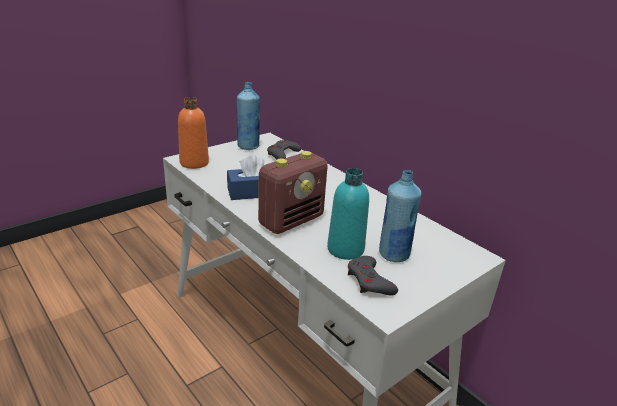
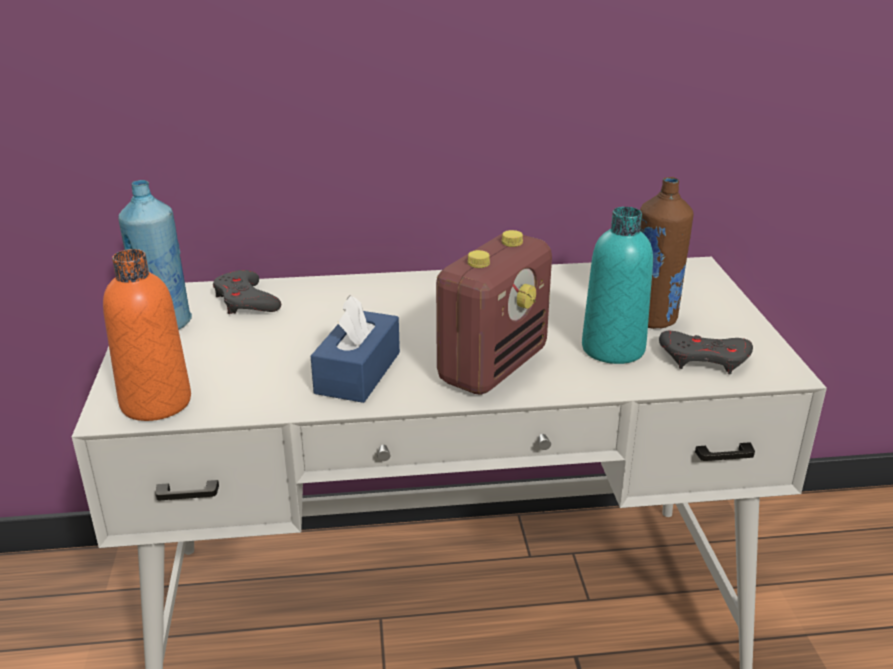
camera: 55 degrees left, 0 degrees up
(291, 221) = (493, 366): radio -> radio turned 45 degrees clockwise
(393, 254) = (652, 319): blue bottle -> brown bottle

